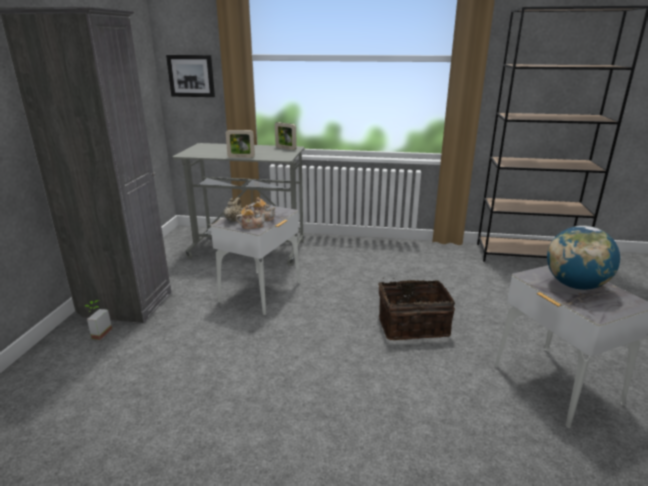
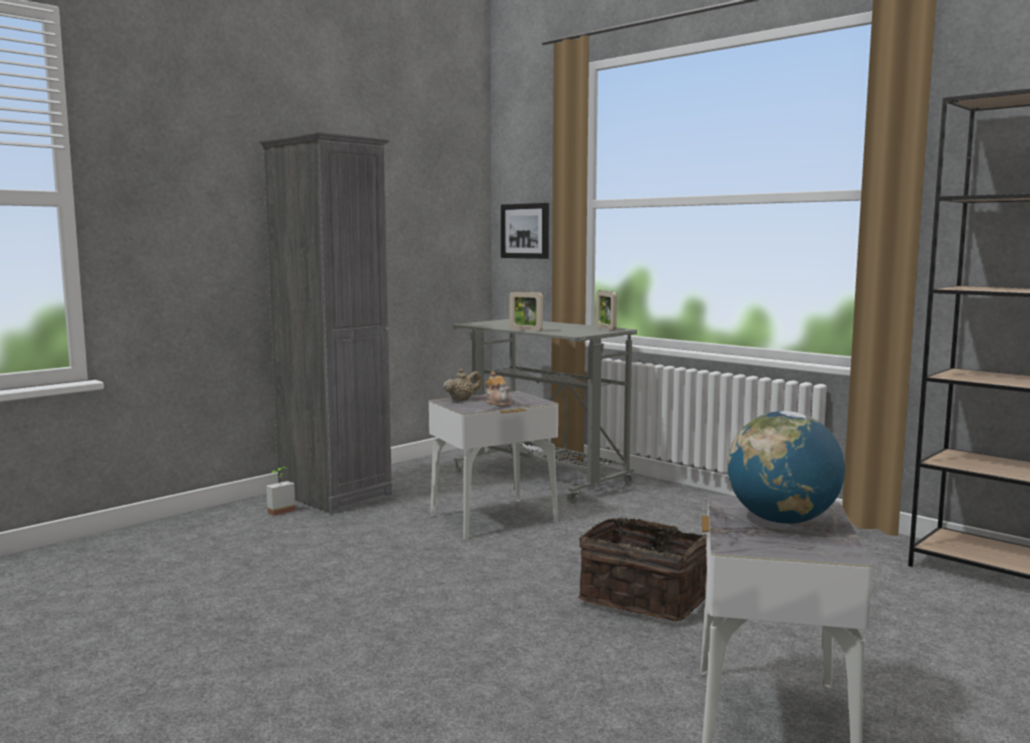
camera: 35 degrees right, 15 degrees down
(251, 226) = (470, 406): teapot -> none

